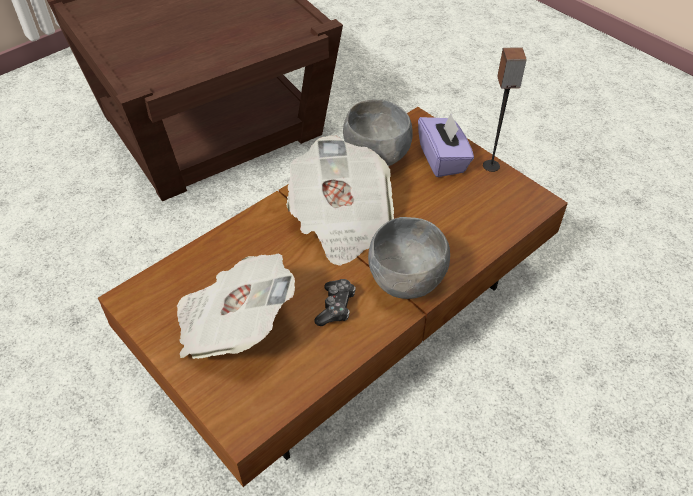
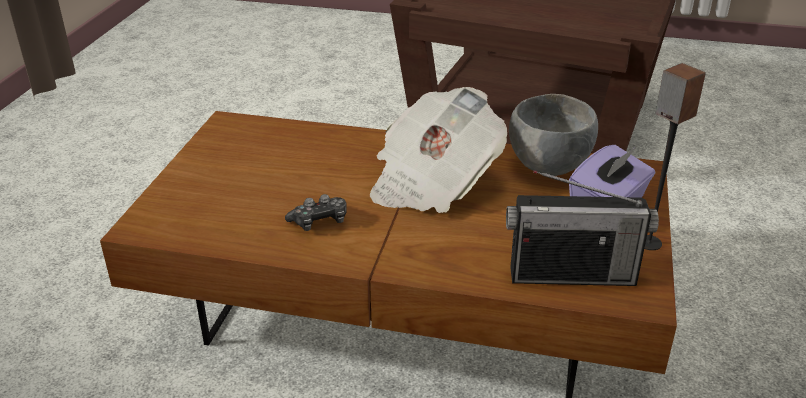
camera: 55 degrees right, 15 degrees down
(233, 325) = (245, 178): newspaper -> none
(407, 280) = (400, 250): grey bowl -> none
(495, 215) = (572, 275): none -> radio

